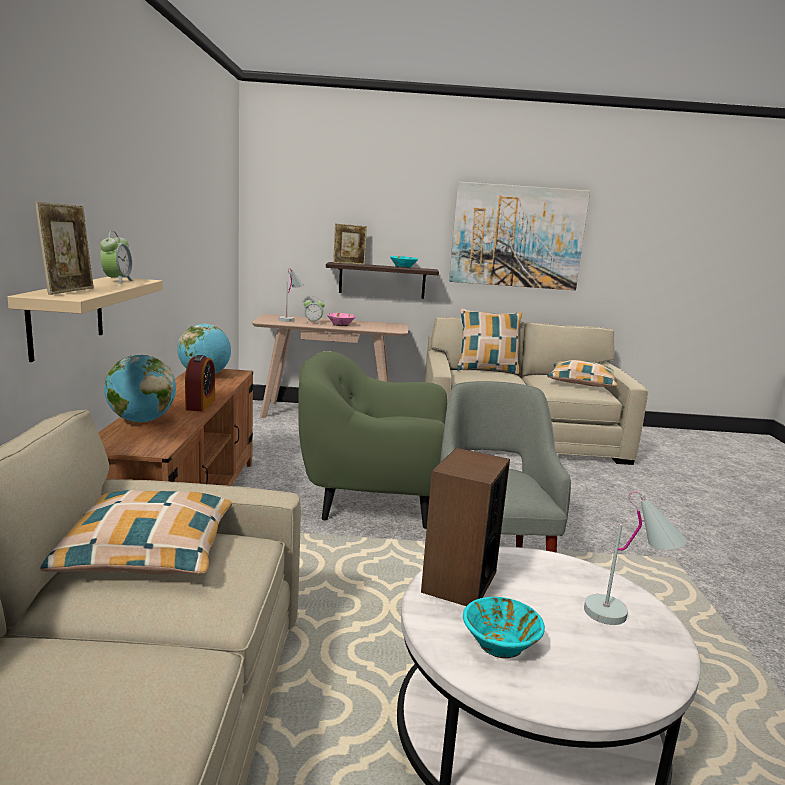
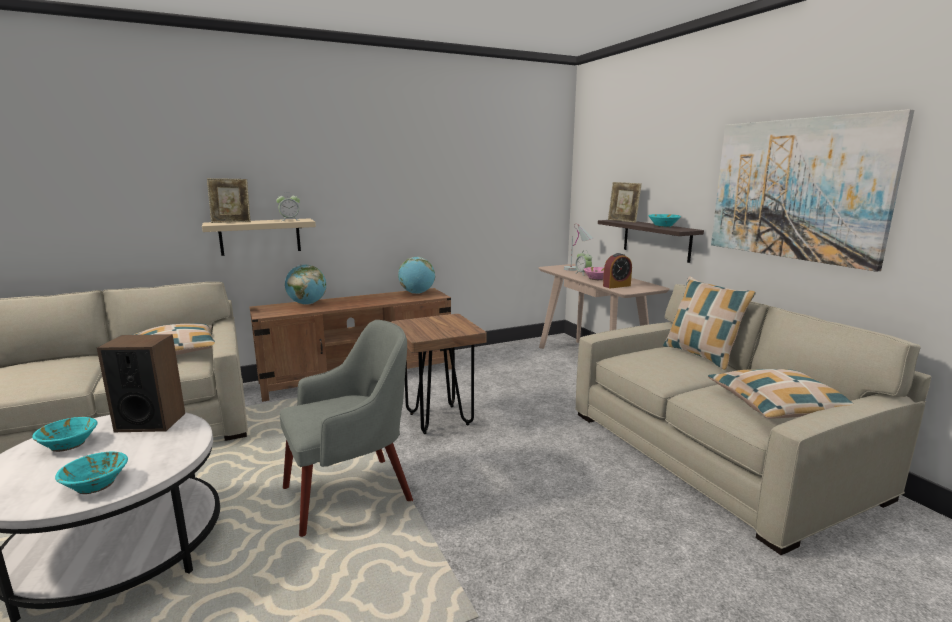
camera: 65 degrees right, 0 degrees up
(200, 405) = (351, 305): alarm clock -> alarm clock (616, 286)
(373, 500) = (439, 419): green armchair -> brown stool
(625, 616) = (96, 484): white table lamp -> turquoise bowl

